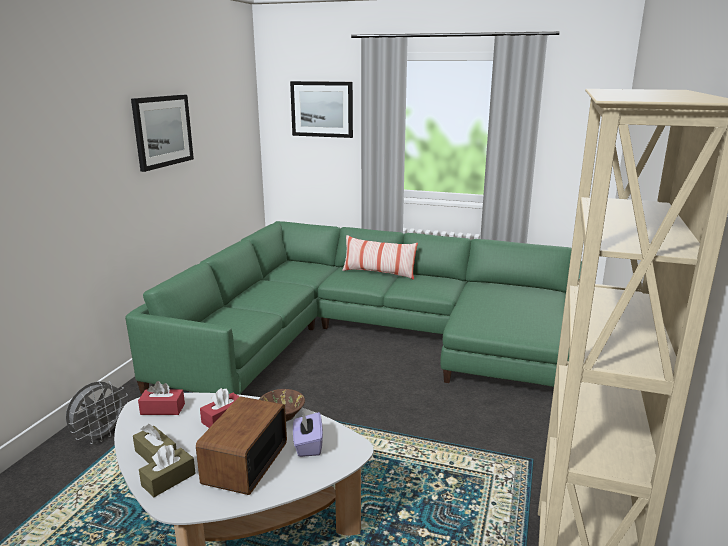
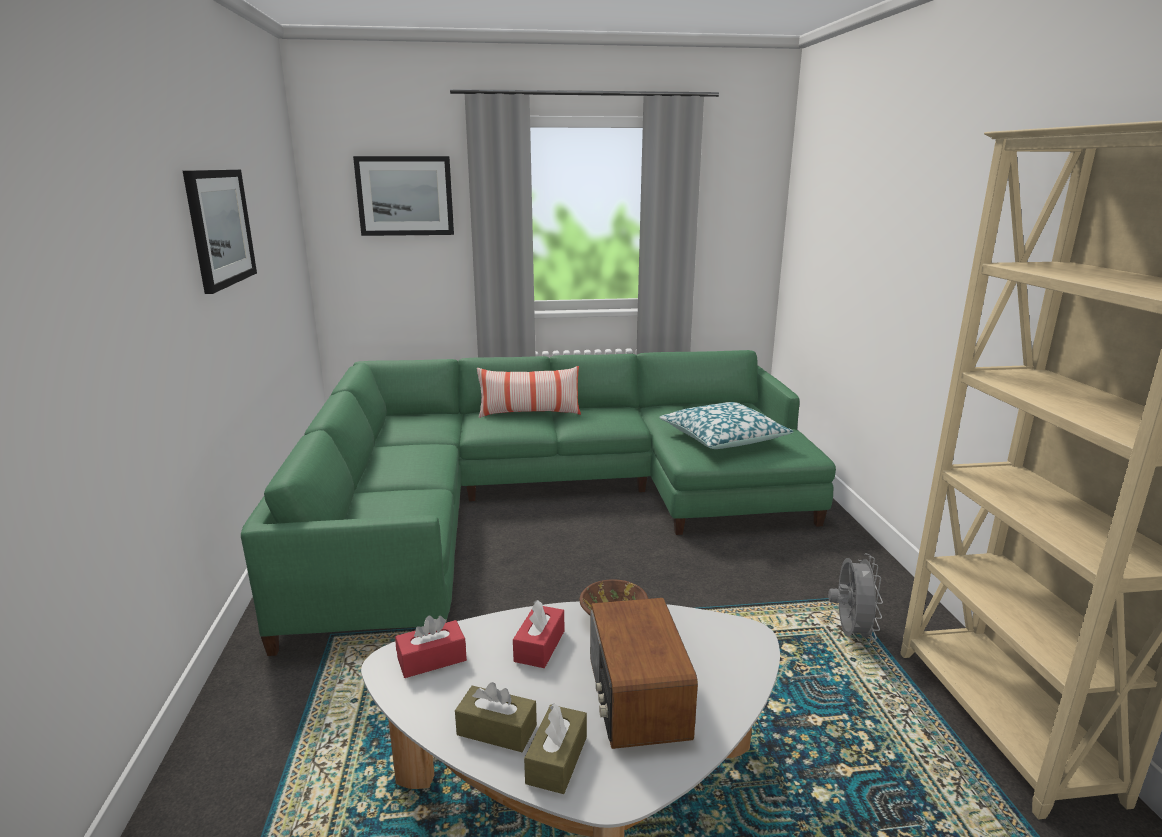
camera: 25 degrees left, 0 degrees up
(101, 436) = (253, 741): grey fan -> grey fan (849, 633)
(308, 445) = (691, 648): purple tissue box -> none
(502, 315) = (723, 438): none -> pillow

